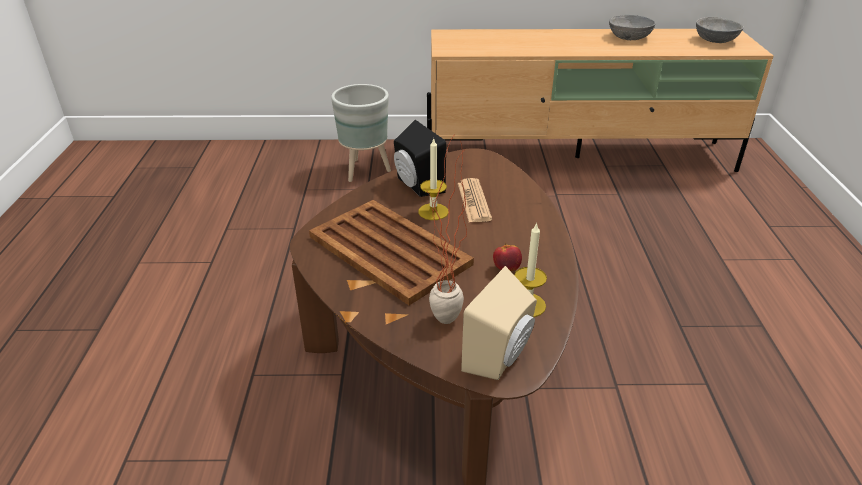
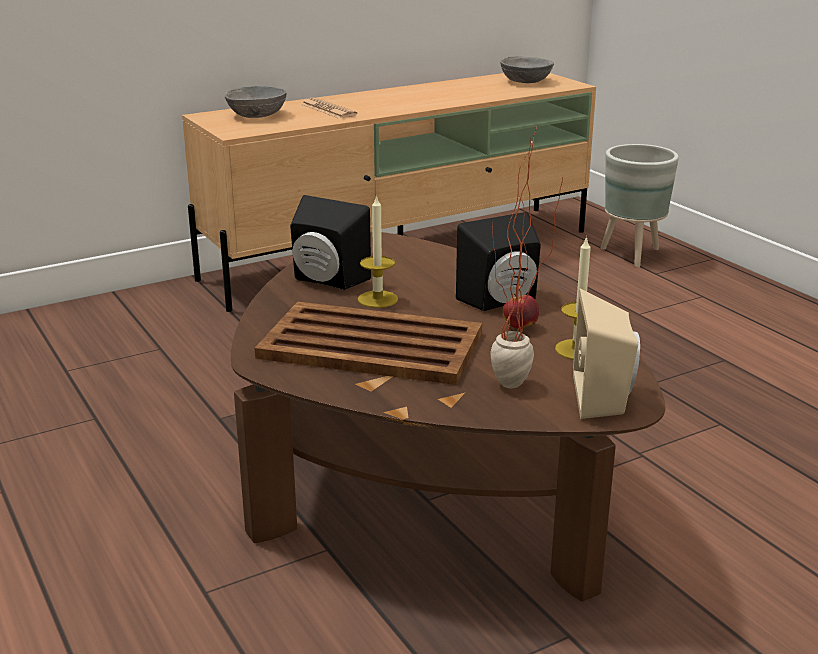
camera: 30 degrees left, 10 degrees down
(365, 170) = (135, 328): grey planter -> grey planter (631, 254)
(473, 201) = (412, 279): newspaper -> newspaper (328, 110)
(517, 241) = (502, 301): none -> black speaker
(630, 37) = (435, 91): grey bowl -> grey bowl (257, 115)

